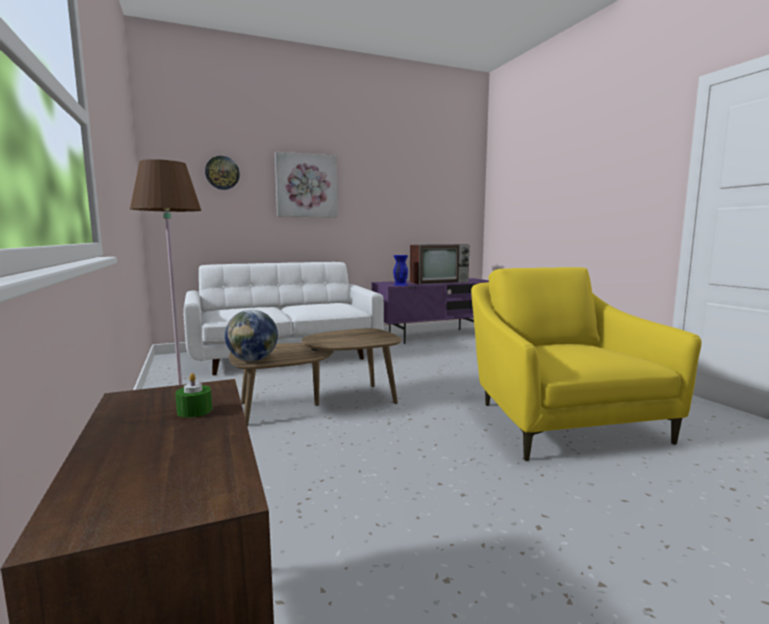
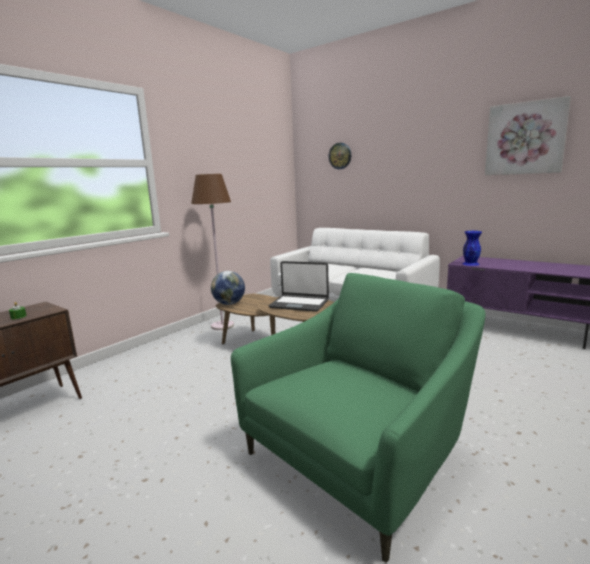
camera: 60 degrees right, 5 degrees up
(306, 186) = (403, 159): picture -> picture (525, 138)
(350, 335) = (299, 304): none -> laptop
(439, 282) = (534, 267): television -> none
(558, 420) = (361, 455): yellow armchair -> green armchair

